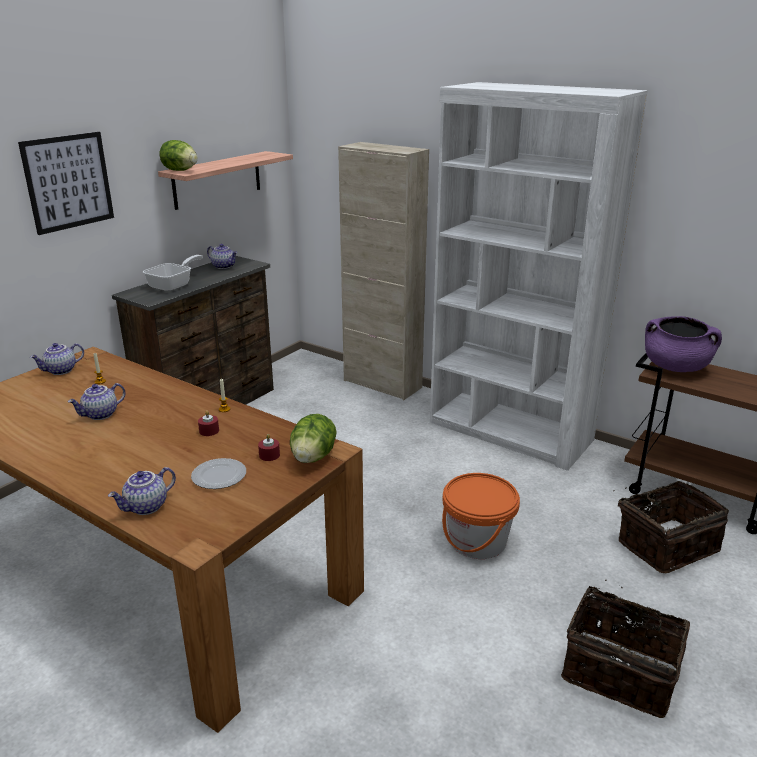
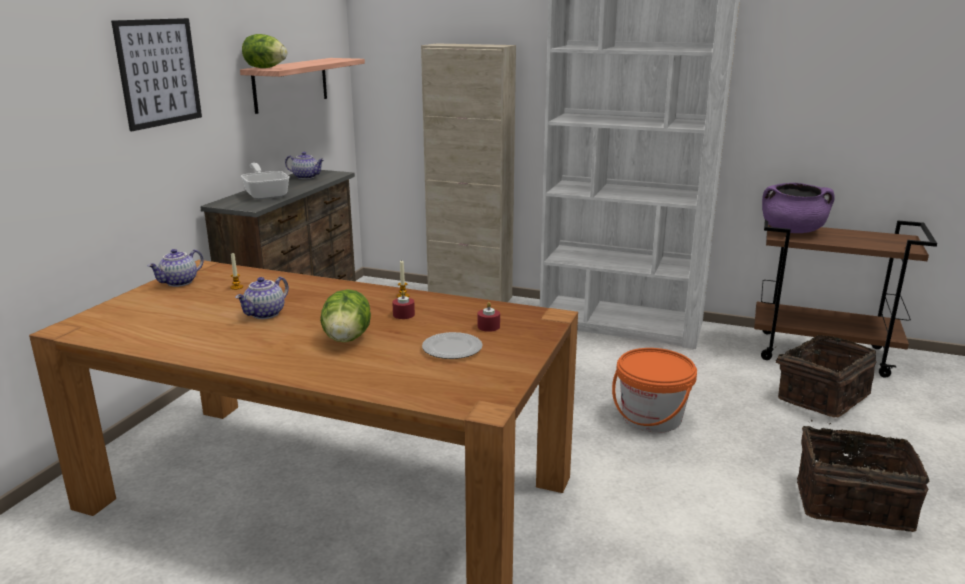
camera: 15 degrees left, 5 degrees down
(146, 507) = (397, 383): teapot -> none
(174, 285) = (266, 194): frying pan -> frying pan turned 45 degrees counterclockwise
(313, 457) = (536, 323): lettuce -> lettuce (347, 339)

